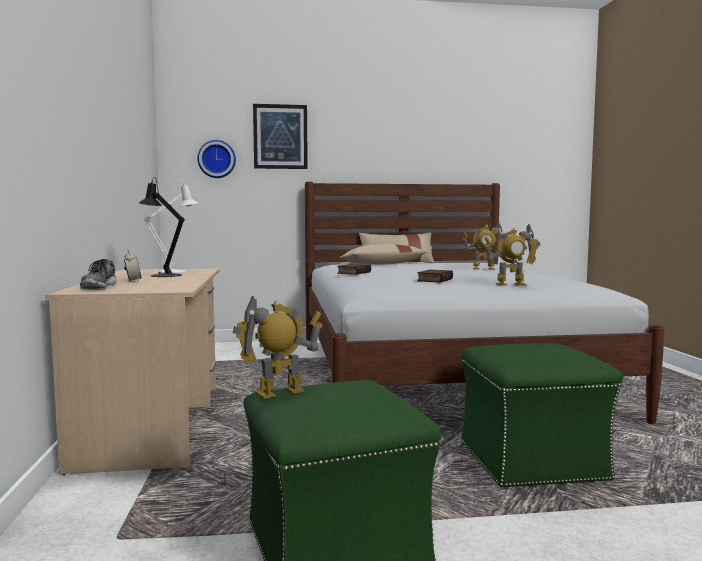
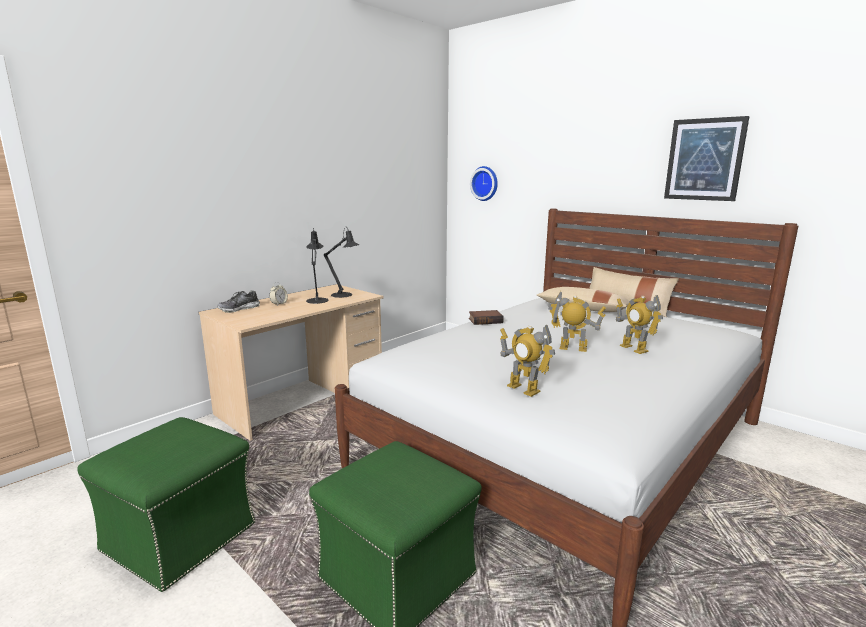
camera: 50 degrees right, 10 degrees up
(176, 271) = (344, 295): white table lamp -> black table lamp
(279, 392) = (171, 424): toy robot -> toy robot (573, 348)
(280, 137) = (536, 161): picture -> picture (704, 159)
(434, 280) = (488, 355): book -> none

